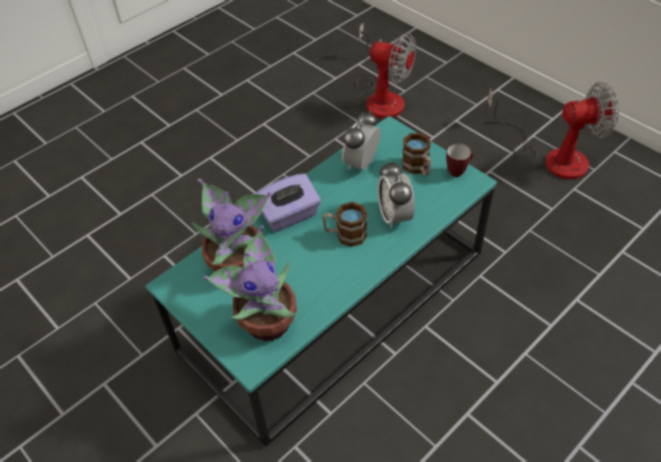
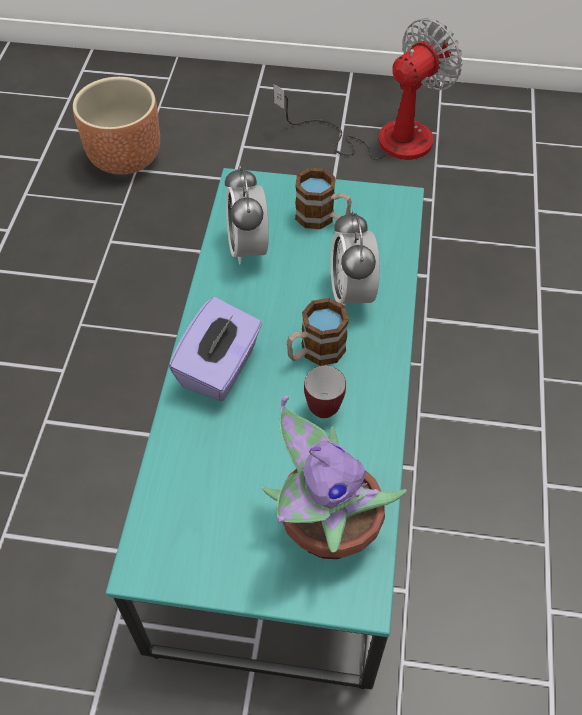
camera: 40 degrees left, 5 degrees up
(238, 263) = (212, 475): potted plant -> none
(381, 97) = (124, 157): fan -> brown planter
(394, 216) = (351, 293): alarm clock -> alarm clock turned 45 degrees clockwise
(458, 171) = (371, 197): mug -> mug (324, 405)

